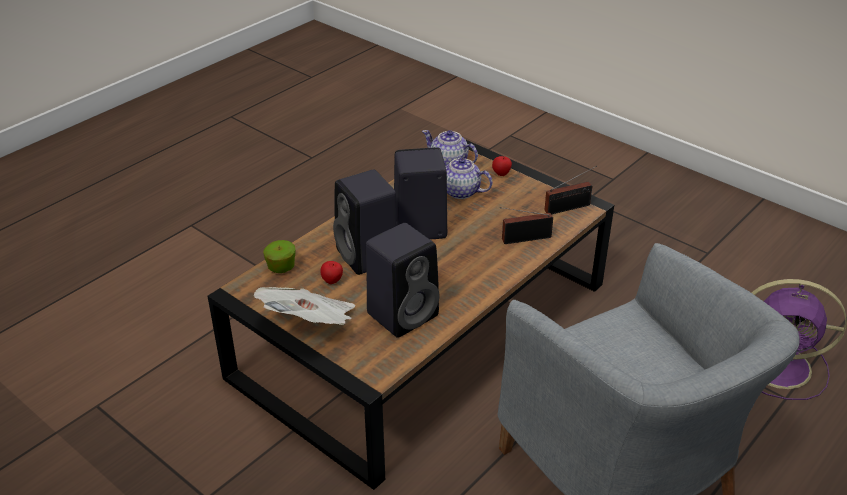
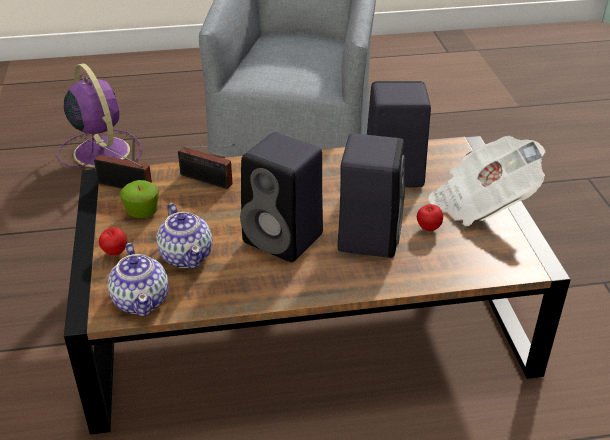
camera: 140 degrees left, 0 degrees up
(281, 267) = (469, 268): apple -> apple (142, 212)

